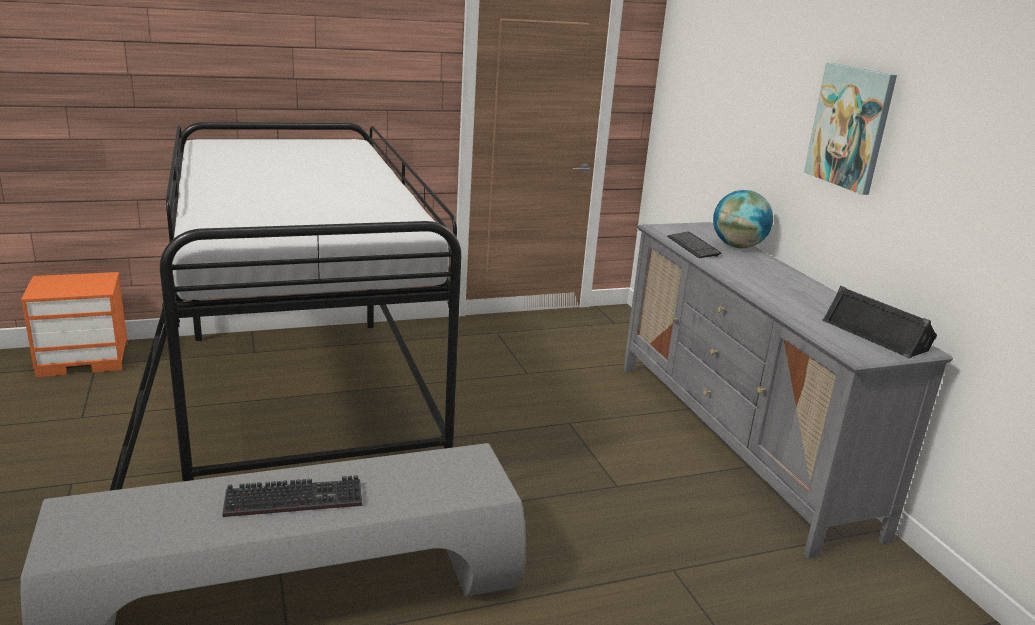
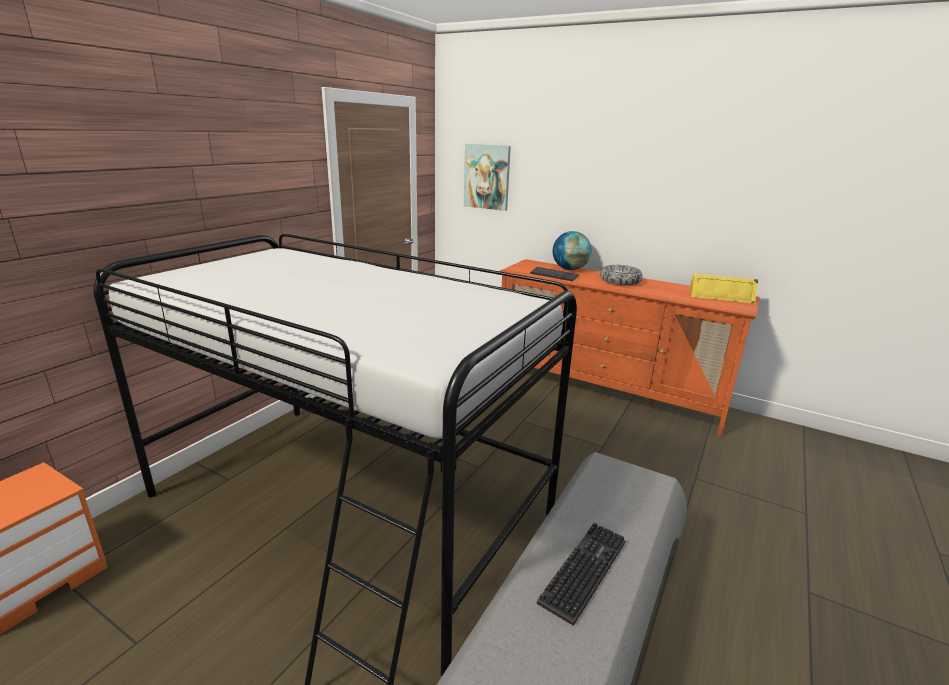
camera: 40 degrees left, 0 degrees up
(735, 442) = (606, 391): grey dresser -> orange dresser
(768, 276) = (620, 281): none -> bowl
(850, 127) = (647, 178): picture -> picture (487, 177)
(876, 334) = (720, 296): black speaker -> yellow speaker

